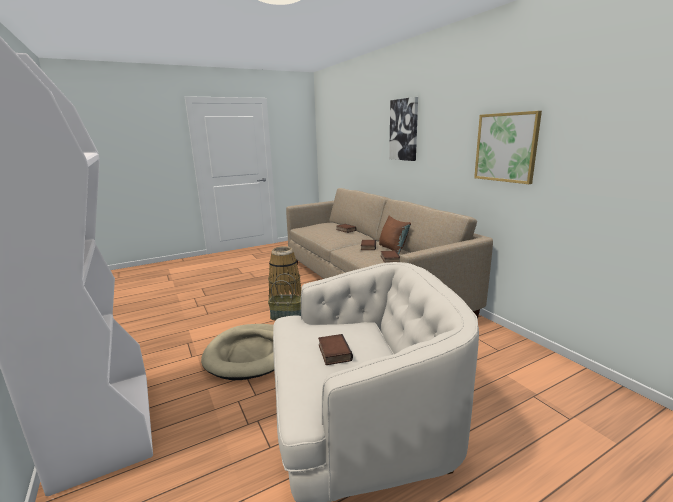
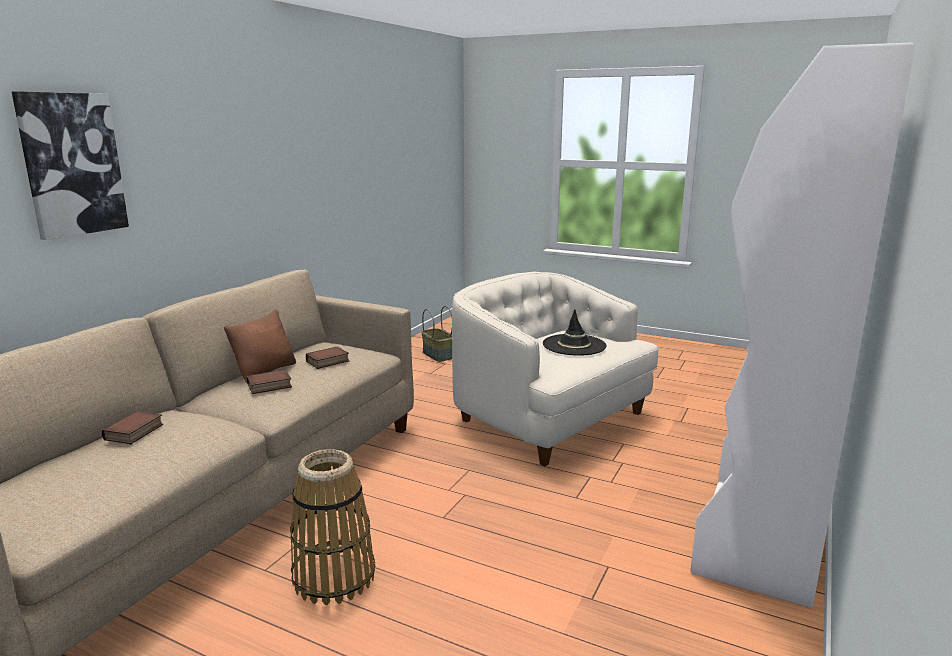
camera: 125 degrees left, 0 degrees up
(251, 354) = (537, 517): beige dog bed -> none
(287, 316) = (404, 540): basket -> basket (437, 355)
(333, 352) = (574, 345): book -> black hat
(506, 147) = (273, 177): picture -> none

